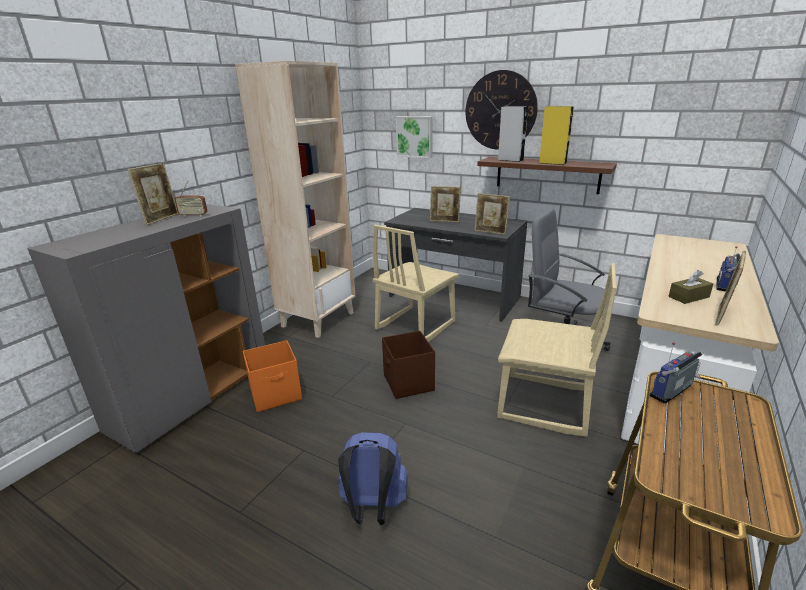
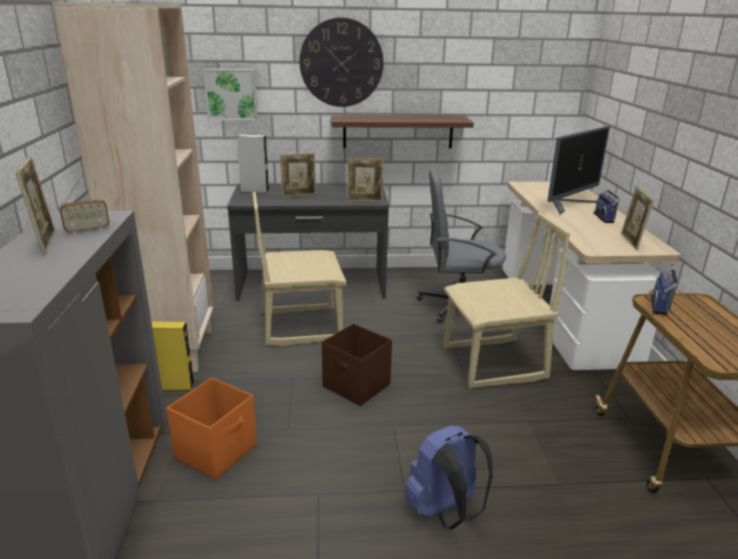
camera: 35 degrees left, 0 degrees up
(414, 325) = (301, 325): beige chair -> beige chair turned 75 degrees clockwise
(510, 160) = (364, 118): grey speaker -> grey speaker (255, 191)
(552, 163) = (412, 119): yellow speaker -> yellow speaker (175, 386)
(688, 297) = (595, 232): brown tissue box -> none
(697, 265) = (569, 204): none -> monitor

